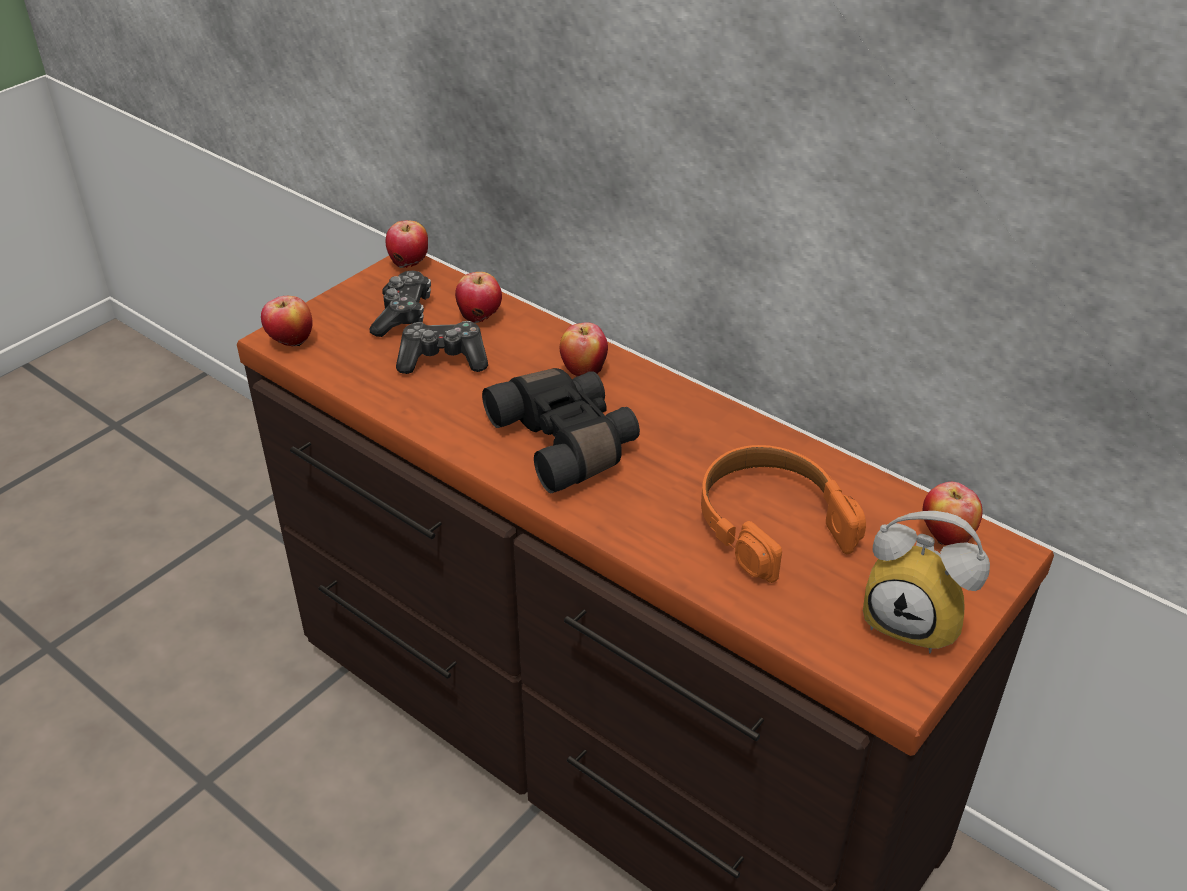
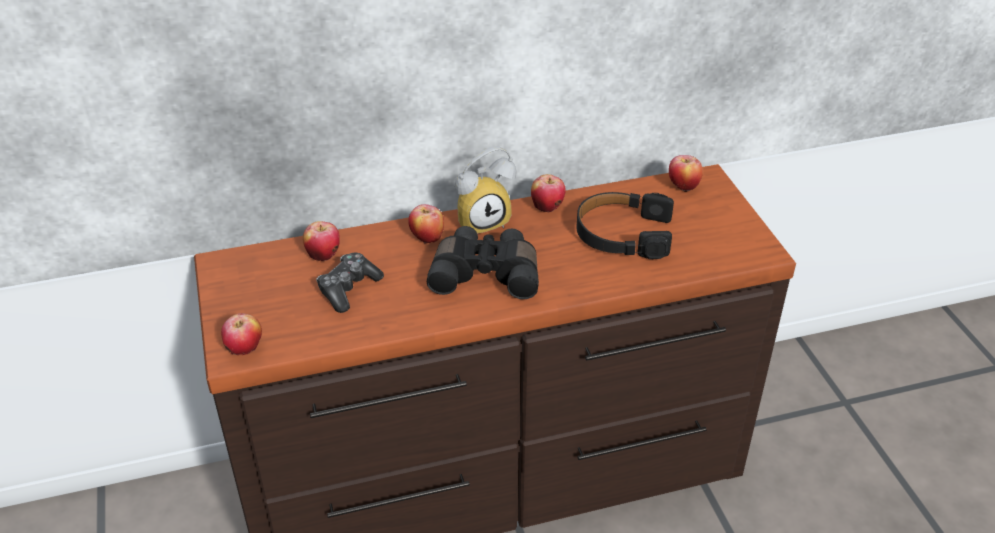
camera: 55 degrees left, 0 degrees up
(403, 314) = (277, 287): game controller -> none
(410, 265) = (222, 260): apple -> apple (547, 207)
(771, 522) = (623, 234): orange headphones -> black headphones
(916, 620) = (729, 225): alarm clock -> alarm clock (482, 220)

